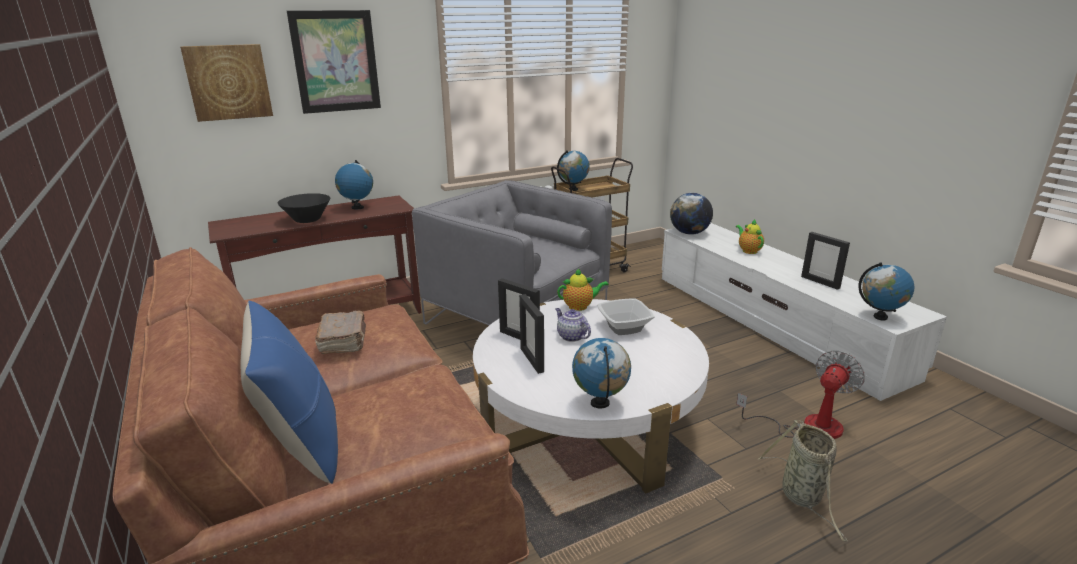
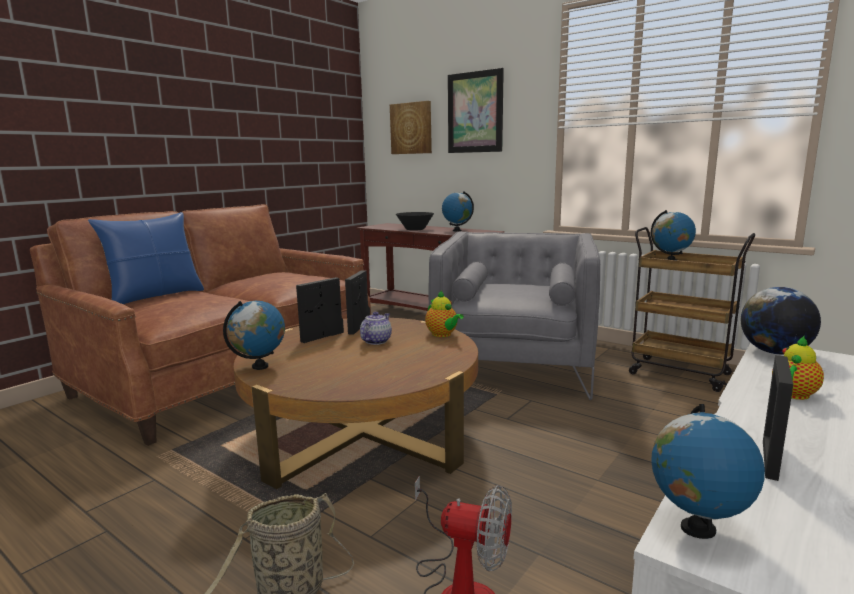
camera: 65 degrees right, 10 degrees down
(344, 341) = (273, 279): brown book -> none
(587, 421) = (362, 432): white coffee table -> brown coffee table
(625, 327) = (416, 355): bowl -> none

